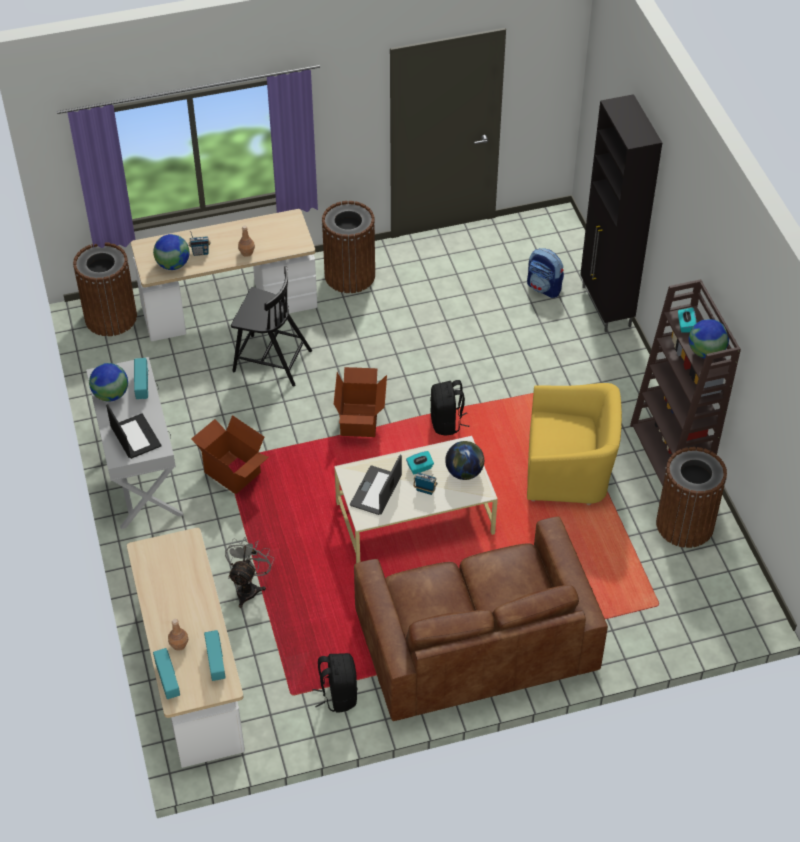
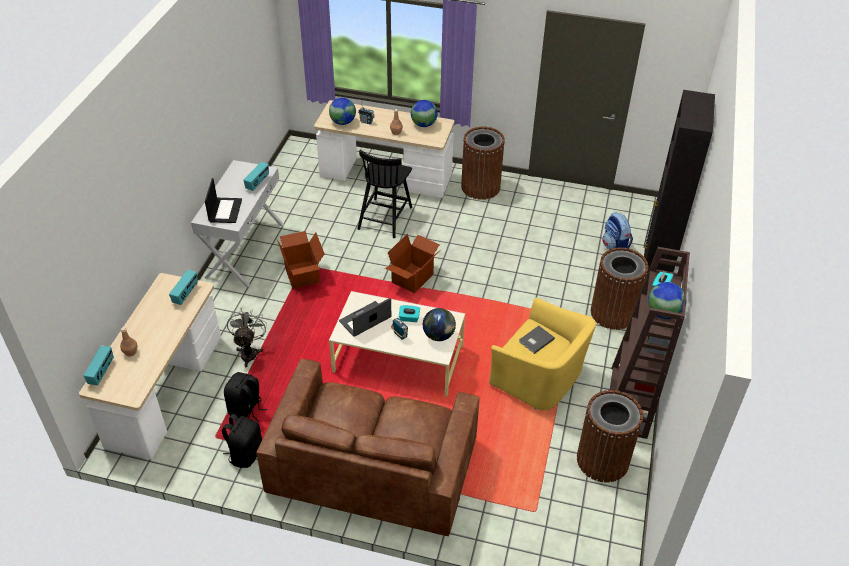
camera: 30 degrees right, 5 degrees down
(111, 317) = (308, 154): brown trash can -> brown trash can (613, 313)
(111, 394) = (234, 180): globe -> globe (423, 124)
(216, 662) = (142, 376): radio -> radio (186, 294)
(249, 587) = (249, 352): grey fan -> grey fan turned 45 degrees counterclockwise
(270, 360) = (385, 217): black chair -> black chair turned 60 degrees clockwise
(447, 423) = (472, 306): black backpack -> black backpack (246, 410)
(559, 432) = (535, 340): none -> grey book

